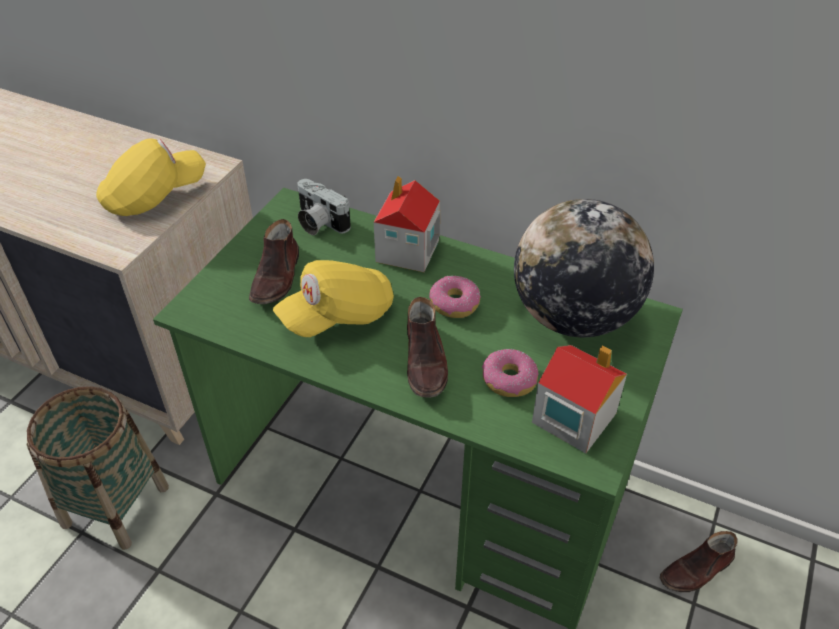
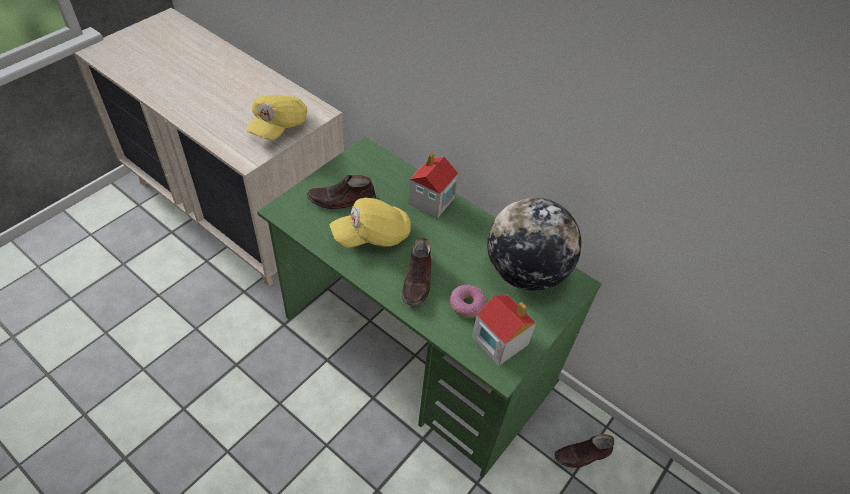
camera: 10 degrees right, 5 degrees up
(115, 506) = (220, 316): basket -> none
(154, 196) = (278, 127): yellow cap -> yellow cap turned 135 degrees clockwise
(277, 277) = (341, 200): brown shoe -> brown shoe turned 60 degrees clockwise
(318, 223) = (380, 167): camera -> none
(454, 303) = (449, 244): donut -> none

